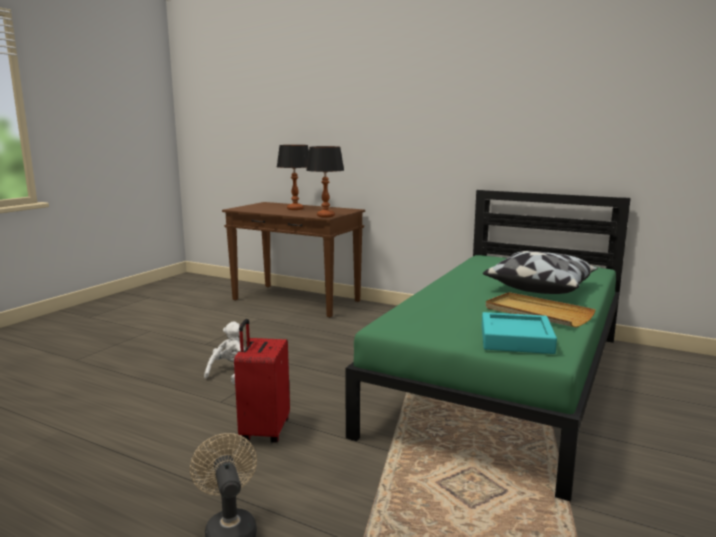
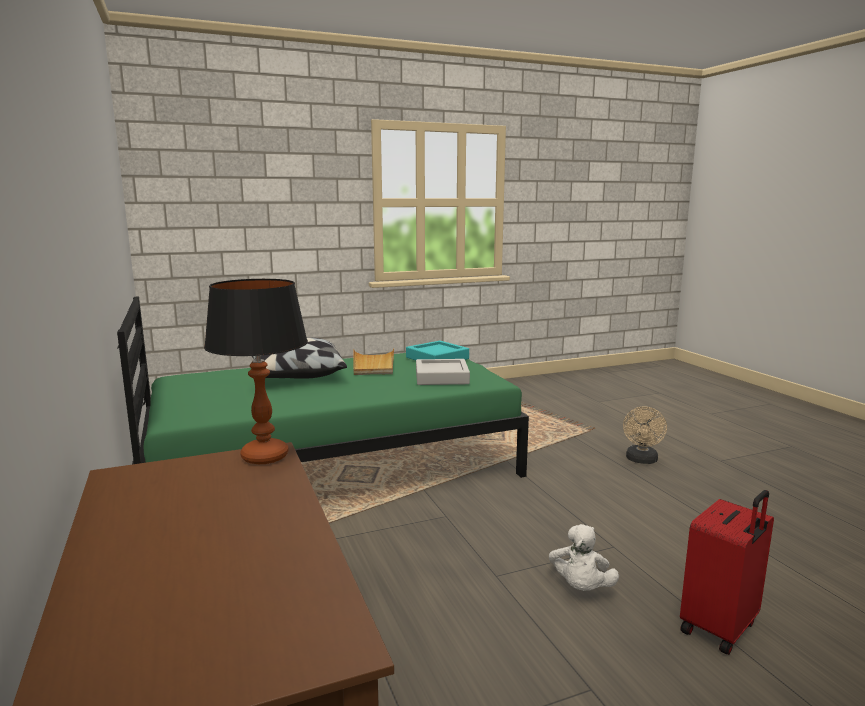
camera: 140 degrees left, 0 degrees up
(230, 372) = (581, 587): white plush toy -> white plush toy turned 45 degrees counterclockwise
(264, 431) = (586, 502): red suitcase -> red suitcase (720, 628)
(295, 209) = (195, 540): table lamp -> none
(439, 316) = (441, 377): none -> grey tray

